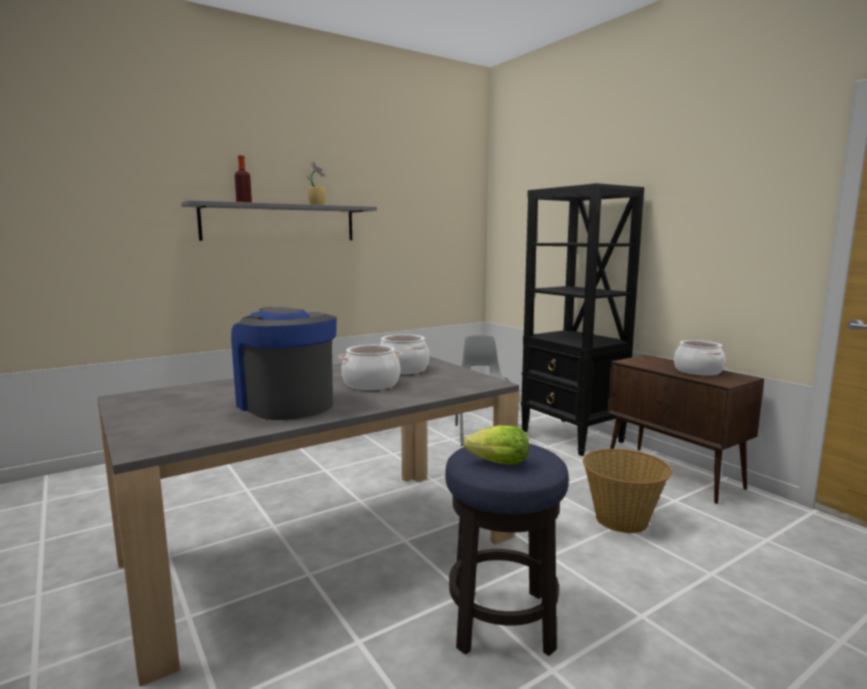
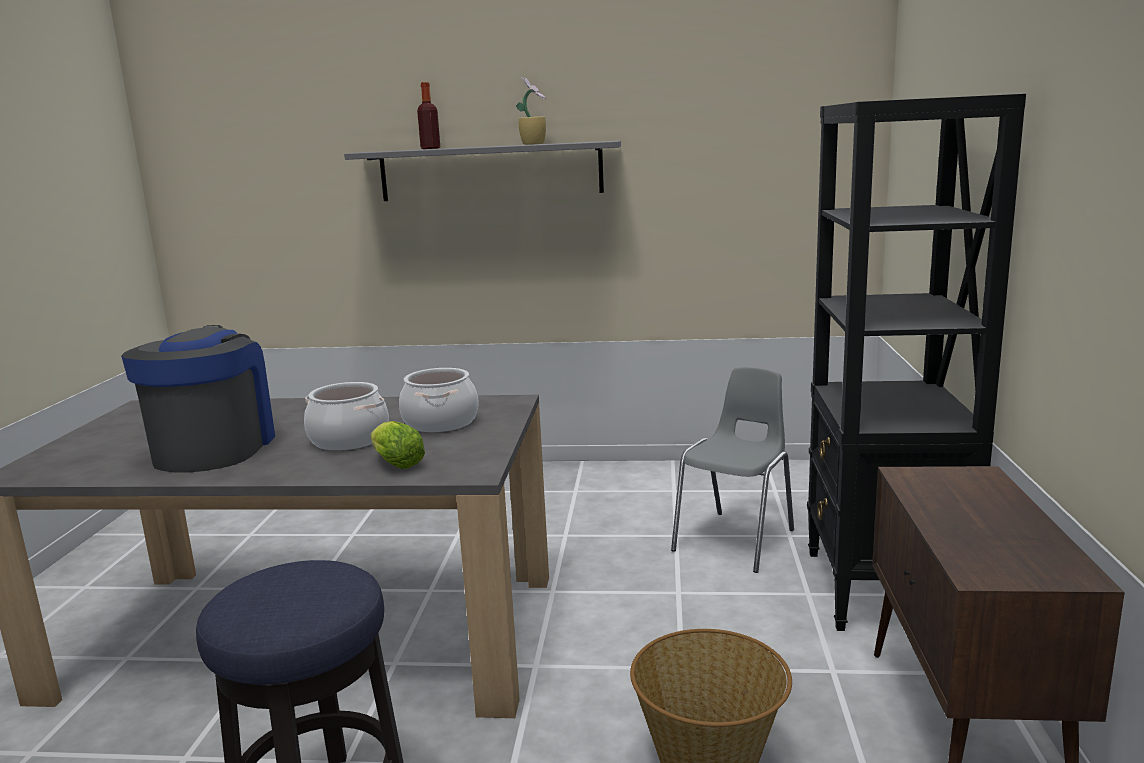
camera: 40 degrees right, 5 degrees up
(495, 463) = (255, 597): lettuce -> lettuce (395, 464)
(698, 371) = (1000, 533): cooking pot -> none

